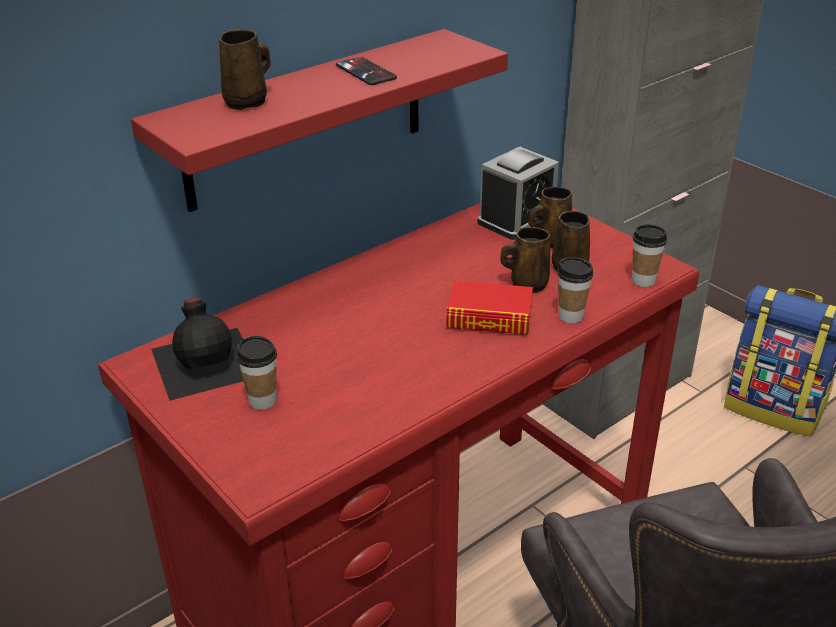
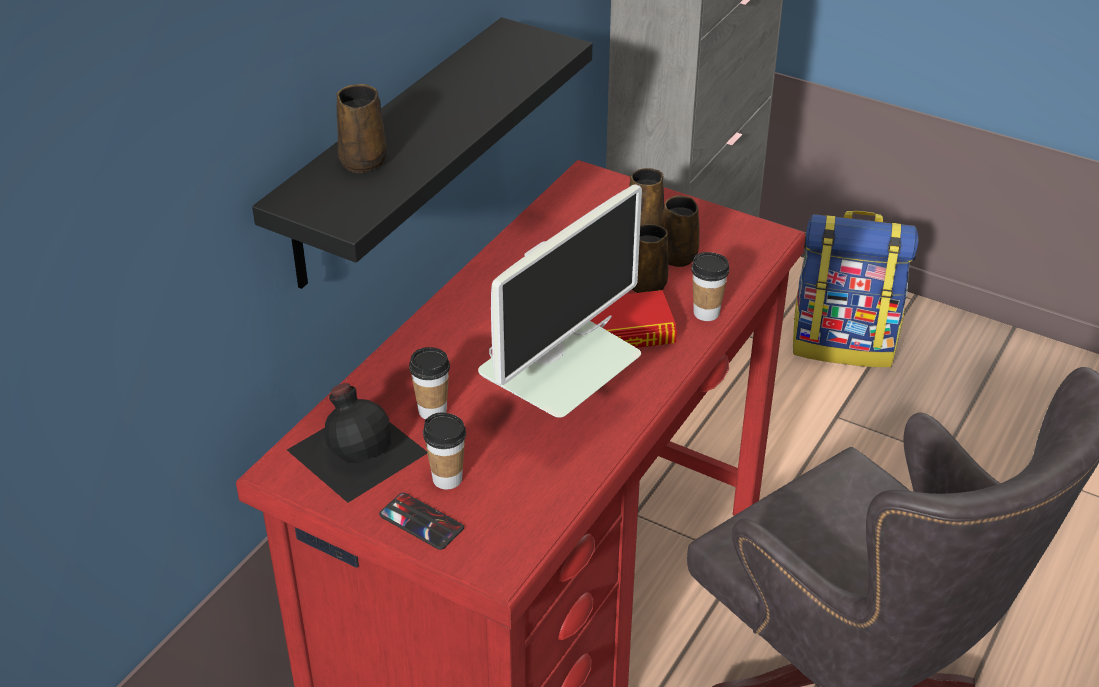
camera: 20 degrees left, 5 degrees up
(306, 119) = (392, 154): red shelf -> black shelf
(366, 72) = (462, 95): phone -> phone (421, 521)
(390, 368) = (558, 412): none -> monitor
(517, 219) = (593, 207): alarm clock -> none
(643, 280) = (757, 256): cup -> cup (432, 411)

